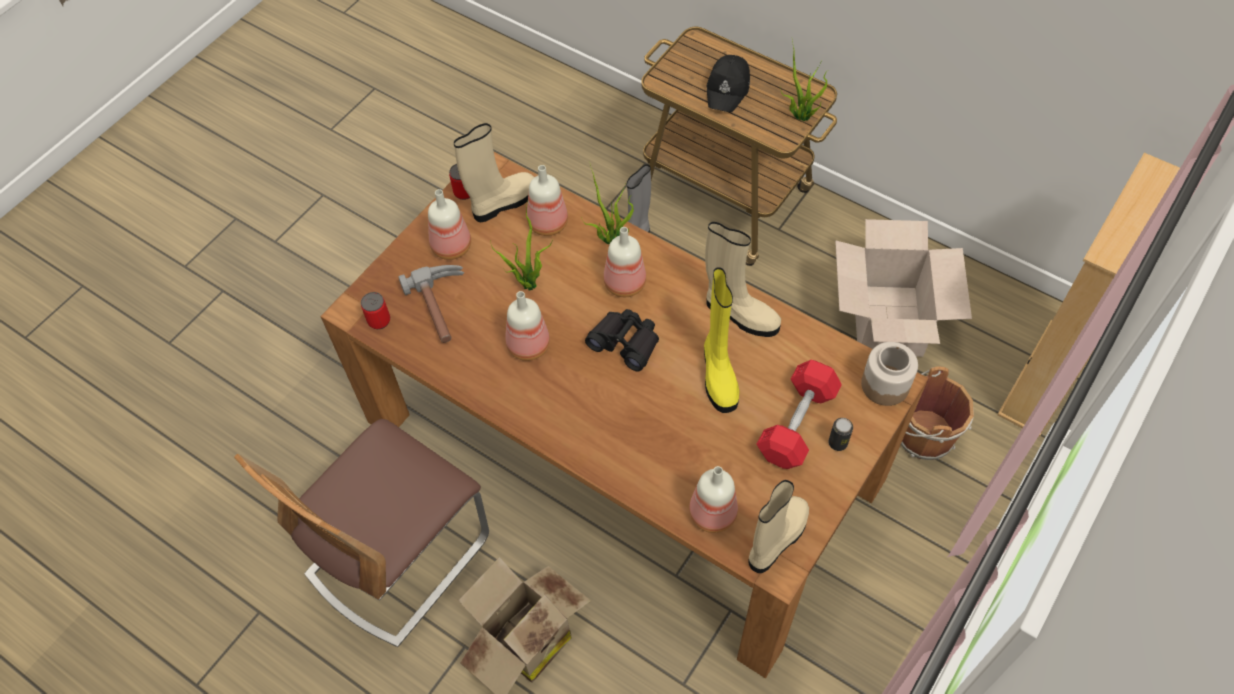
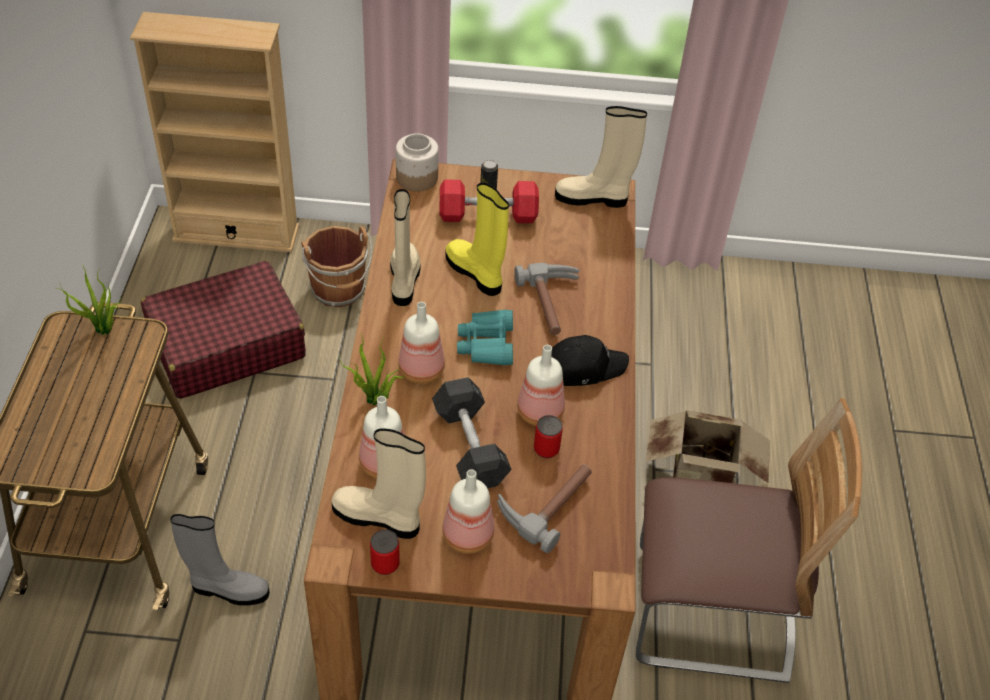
camera: 125 degrees left, 10 degrees down
(379, 320) = (601, 551): can -> can (546, 449)
(527, 282) = (470, 446): potted plant -> grey dumbbell
(625, 342) = (487, 344): black binoculars -> turquoise binoculars
(643, 420) = (554, 304): none -> hammer
(713, 515) = (602, 236): bottle -> none
(718, 374) = (475, 273): yellow boot -> yellow boot turned 90 degrees counterclockwise
(728, 88) = (84, 402): black cap -> black cap (583, 367)
(886, 321) = (226, 344): cardboard box -> red suitcase

